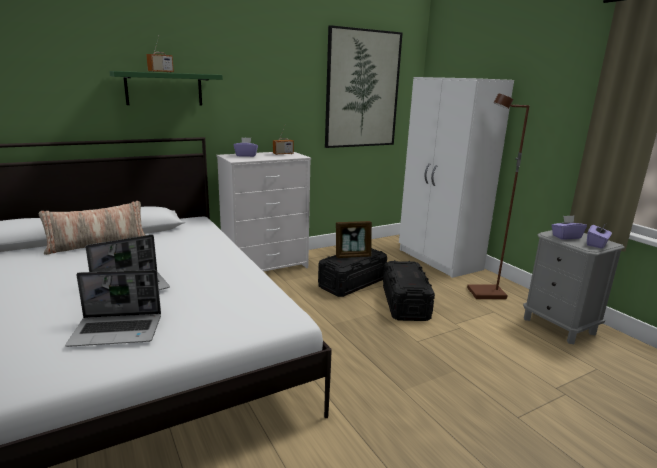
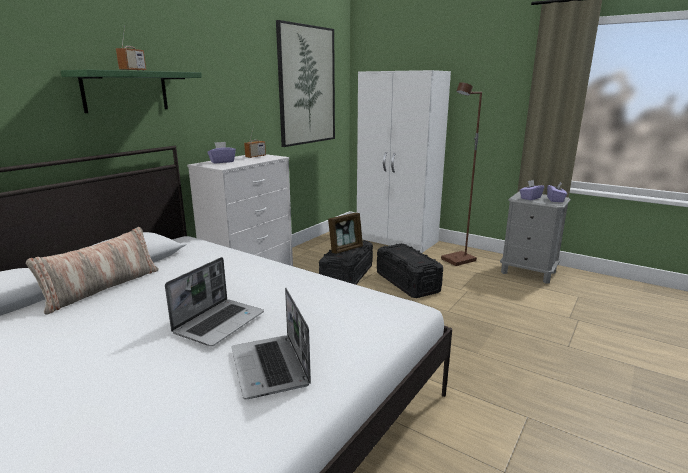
camera: 25 degrees left, 0 degrees up
(118, 331) = (271, 367): laptop -> laptop turned 105 degrees clockwise

